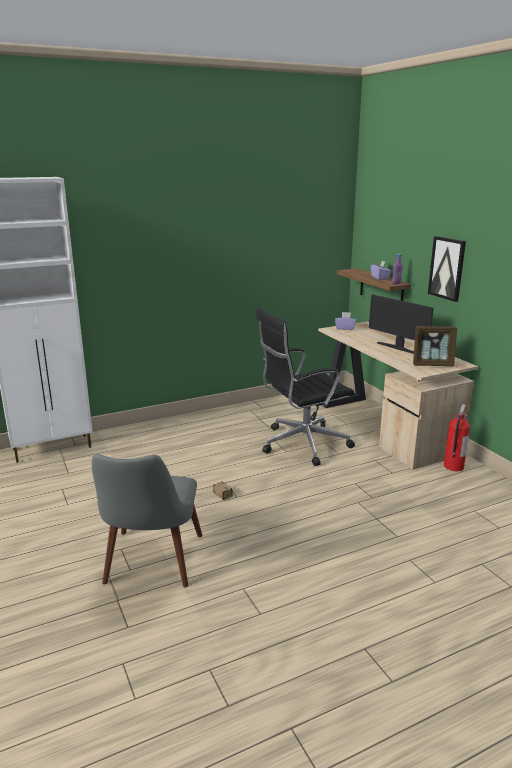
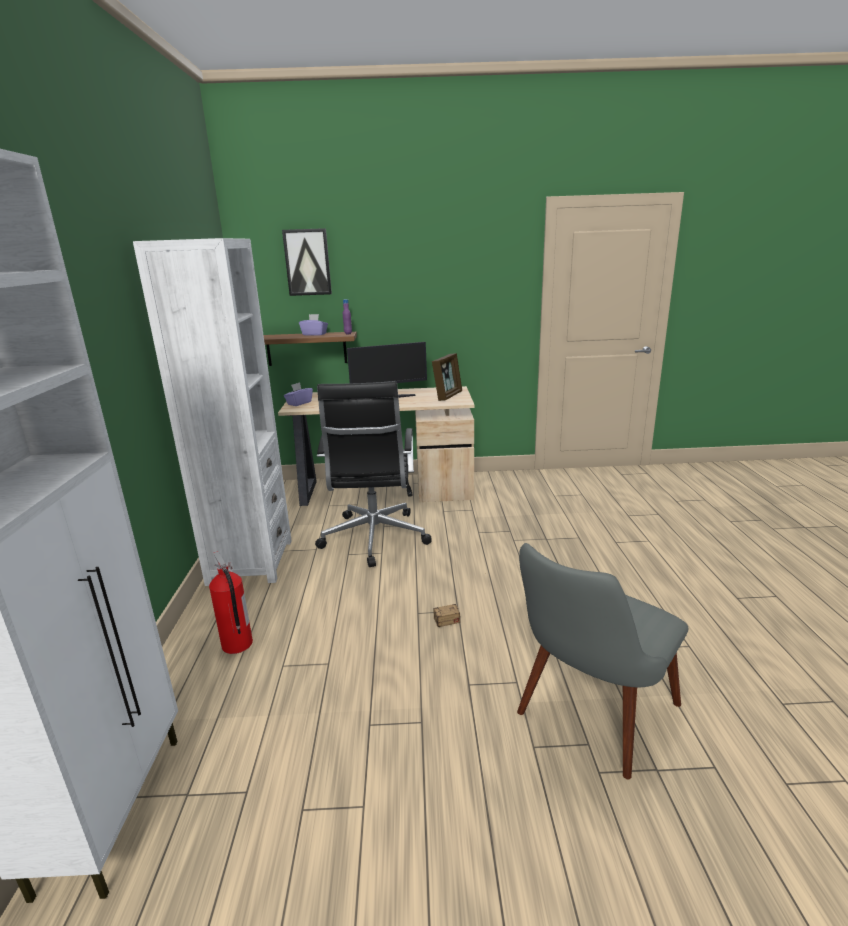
camera: 65 degrees left, 0 degrees up
(151, 567) = (588, 720): grey chair -> grey chair turned 105 degrees clockwise
(239, 414) = (250, 562): none -> white bookcase
(447, 268) = (406, 303): picture -> picture (307, 262)
(453, 467) = (482, 483): fire extinguisher -> fire extinguisher (237, 645)

